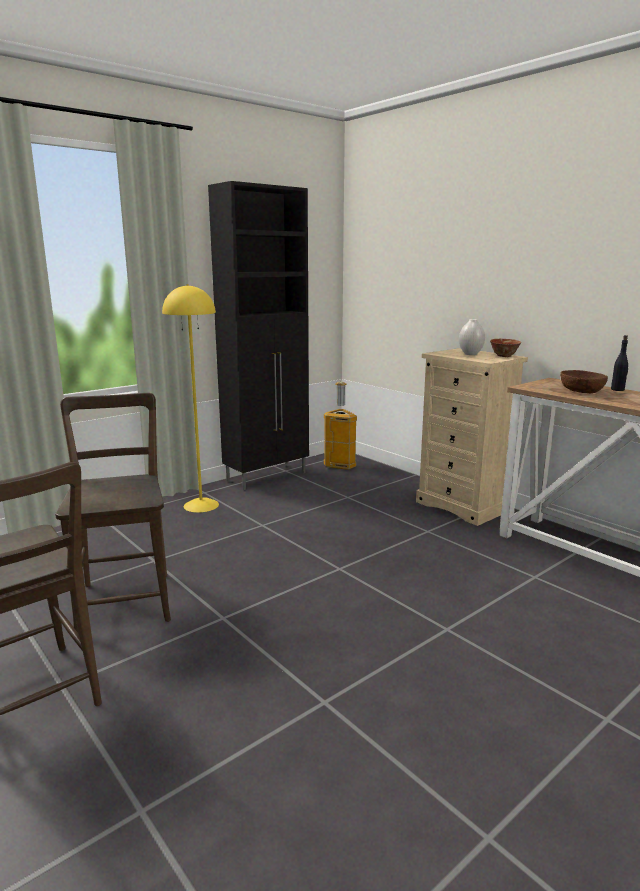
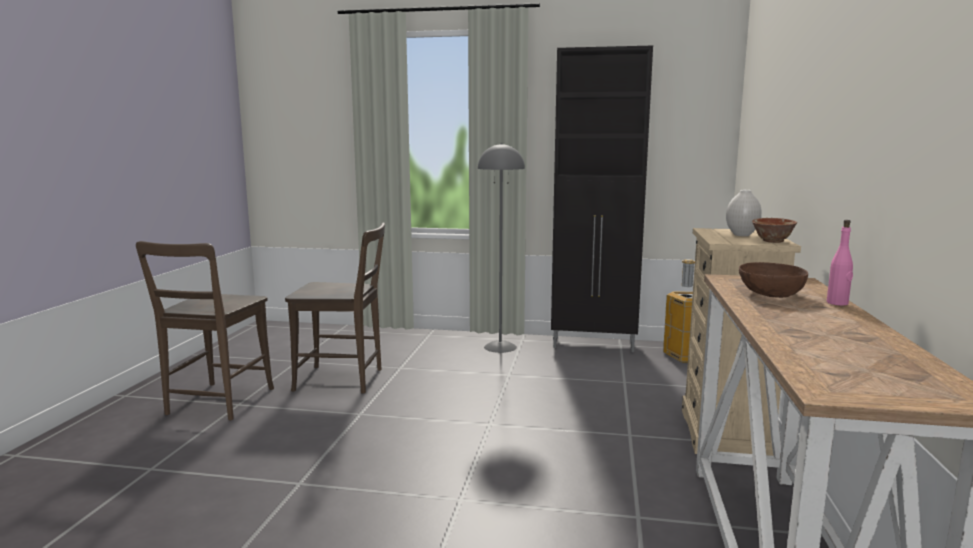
camera: 50 degrees right, 5 degrees down
(125, 598) = (344, 380): brown chair -> brown chair turned 60 degrees clockwise
(201, 505) = (500, 347): yellow floor lamp -> grey floor lamp
(617, 389) = (837, 303): black bottle -> pink bottle

